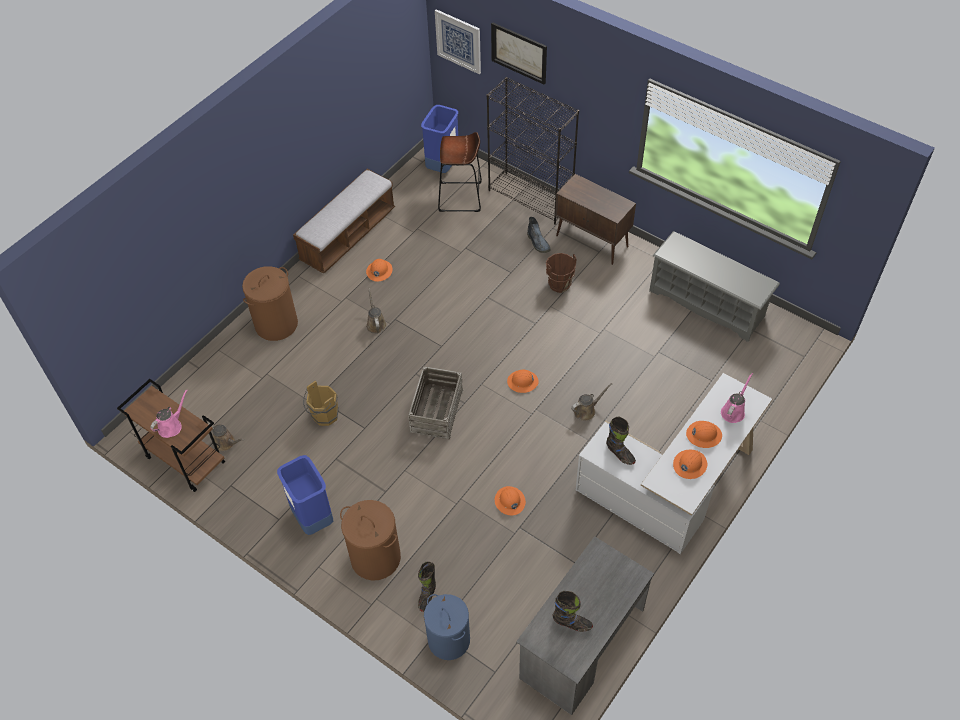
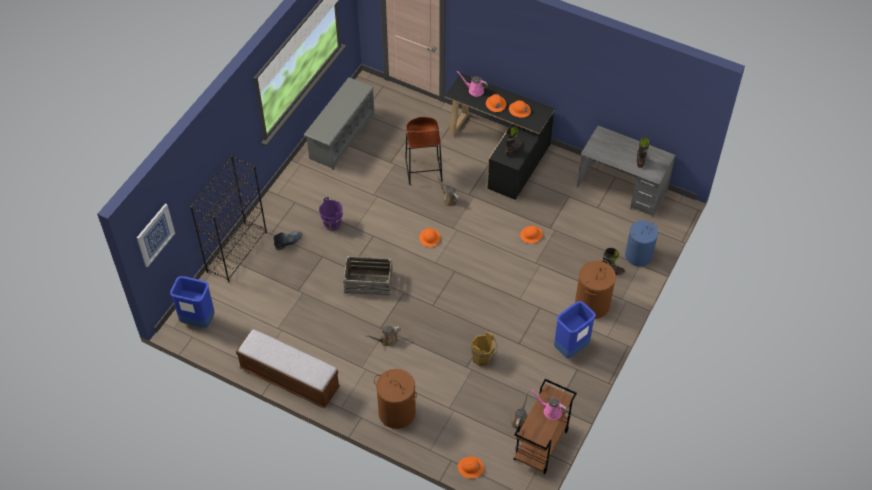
camera: 100 degrees left, 0 degrees up
(379, 271) = (329, 348): orange hard hat -> orange hard hat (470, 468)
(436, 410) = (464, 287): crate -> crate (368, 283)
(460, 197) = (237, 302): brown stool -> brown stool (424, 170)
(519, 53) = (190, 178): picture -> none
(559, 284) = (332, 224): brown bucket -> purple bucket
(592, 241) = (284, 207): brown cabinet -> none
(672, 486) = (501, 151): white desk -> black desk

